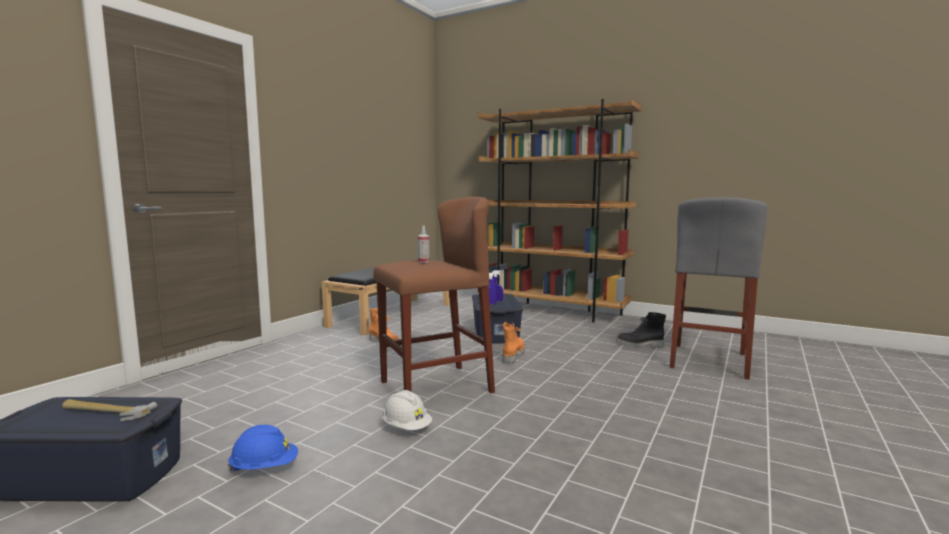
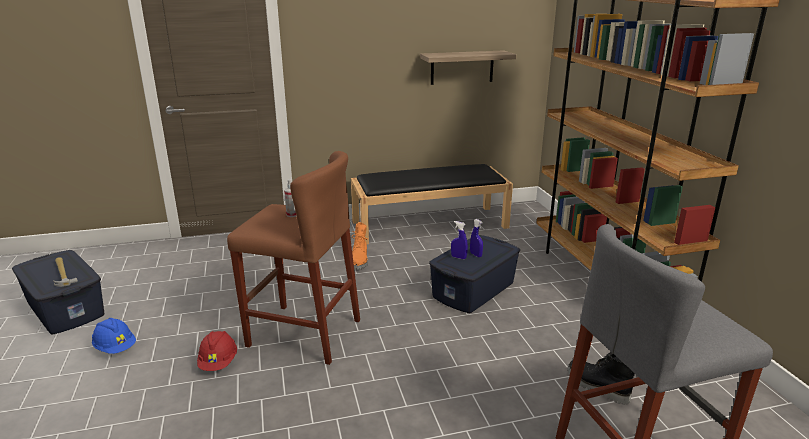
camera: 45 degrees right, 15 degrees up
(390, 180) = (462, 67): none -> shelf
(406, 427) = (218, 362): white hard hat -> red hard hat
(512, 355) = (428, 328): orange boot -> none

